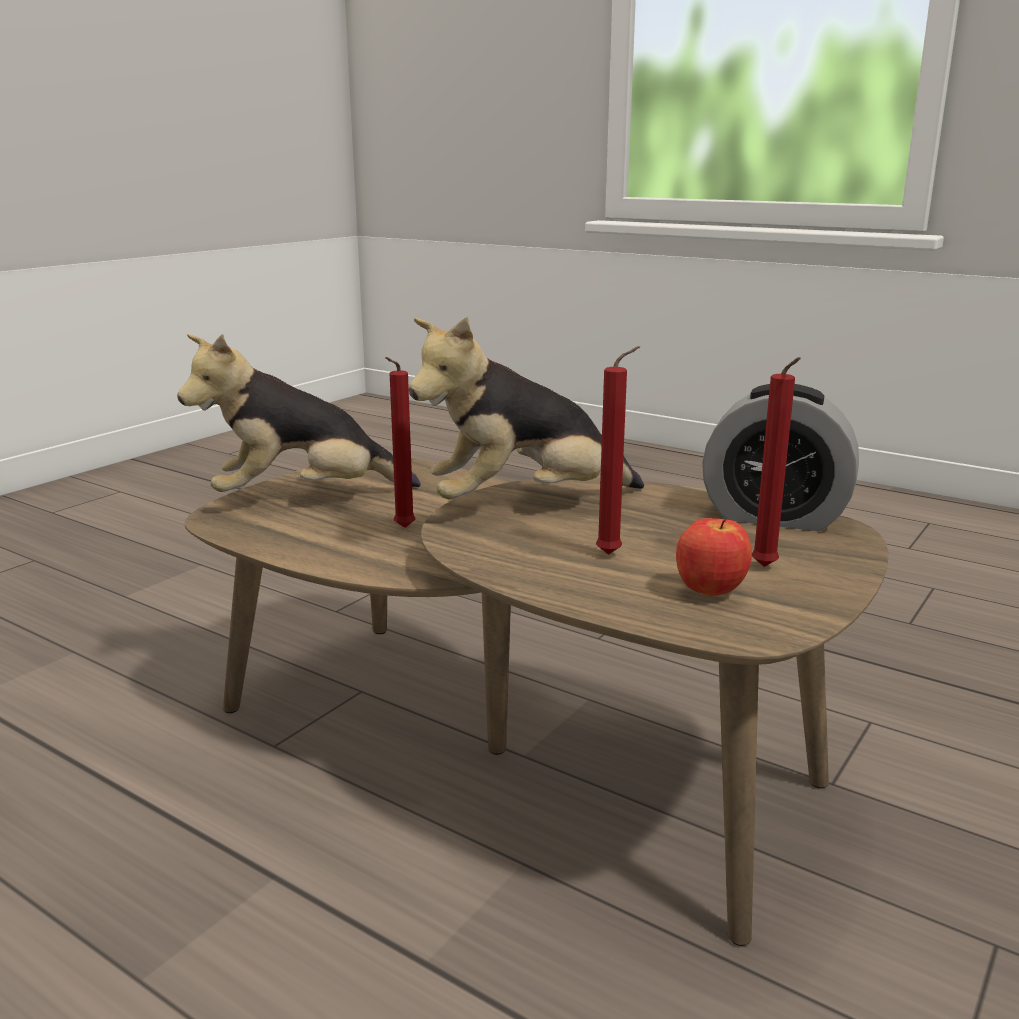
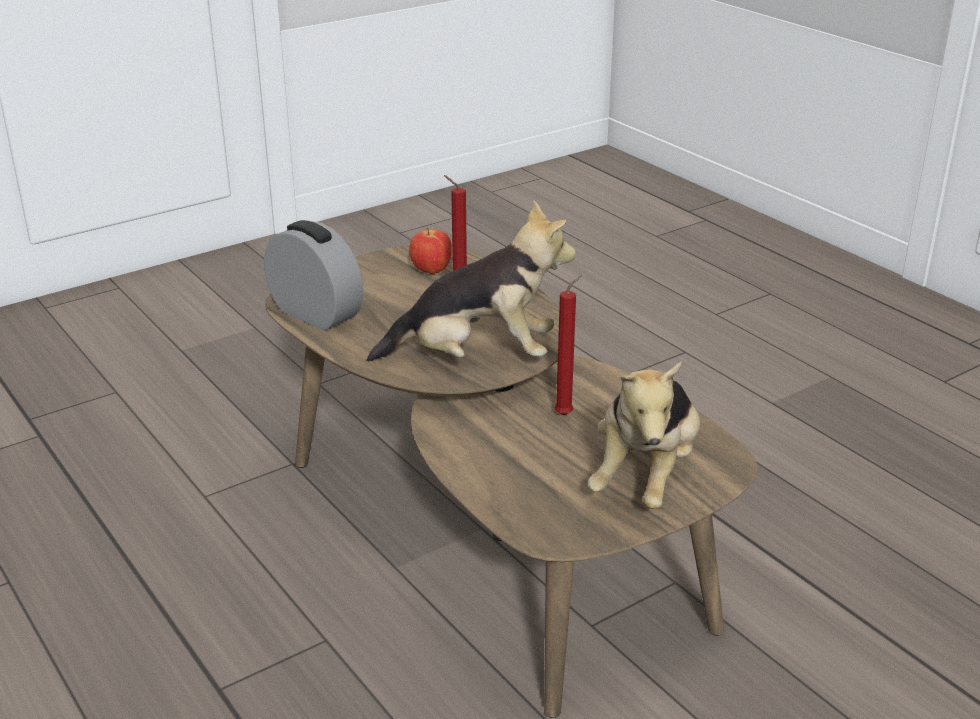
camera: 160 degrees left, 10 degrees up
(303, 498) = (646, 477): plush toy -> plush toy turned 105 degrees clockwise
(766, 568) = (380, 279): red candle -> none

